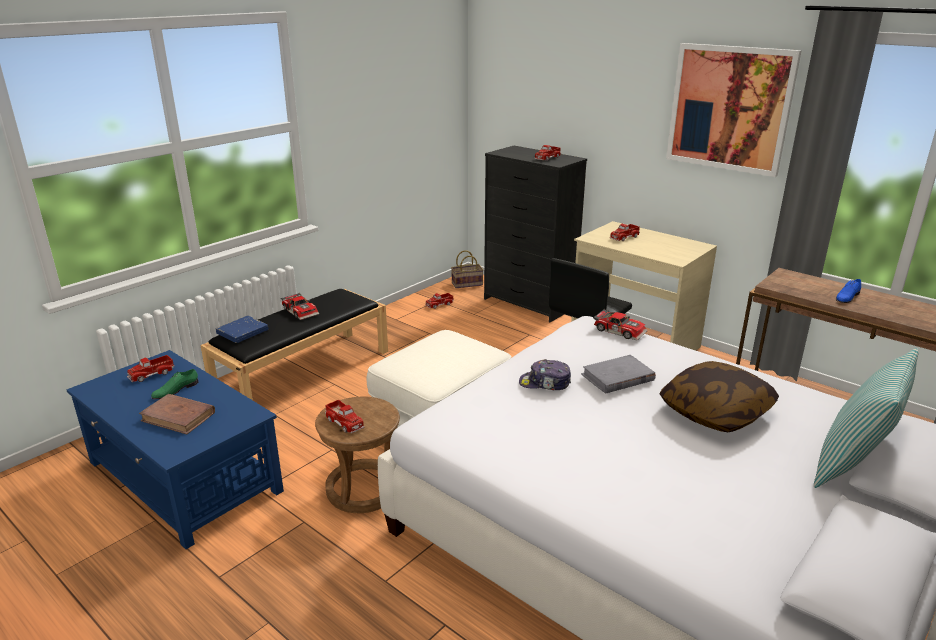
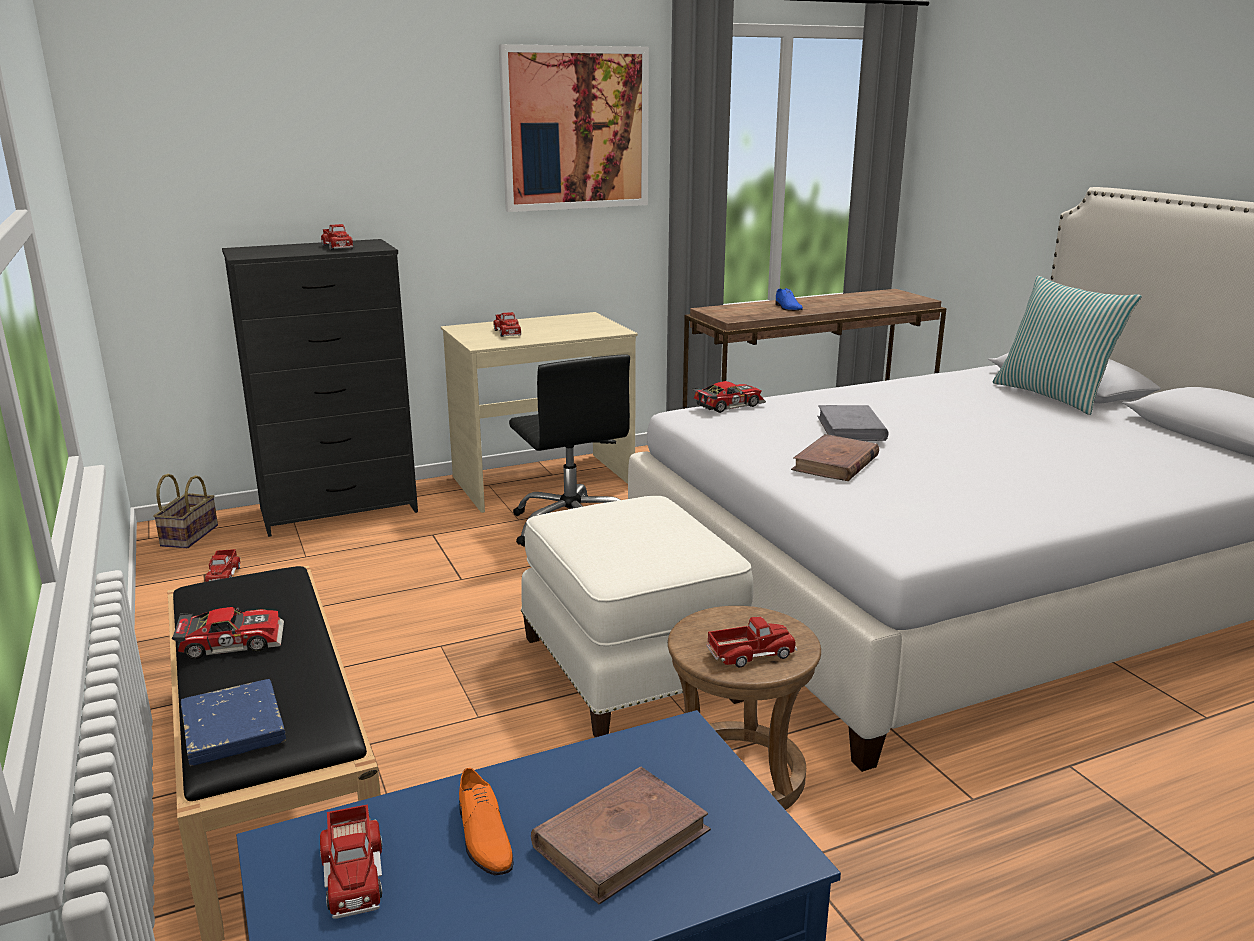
camera: 65 degrees left, 5 degrees down
(175, 390) = (482, 836): green shoe -> orange shoe
(545, 383) = (835, 463): cap -> brown book
(715, 412) = (944, 412): pillow -> none

